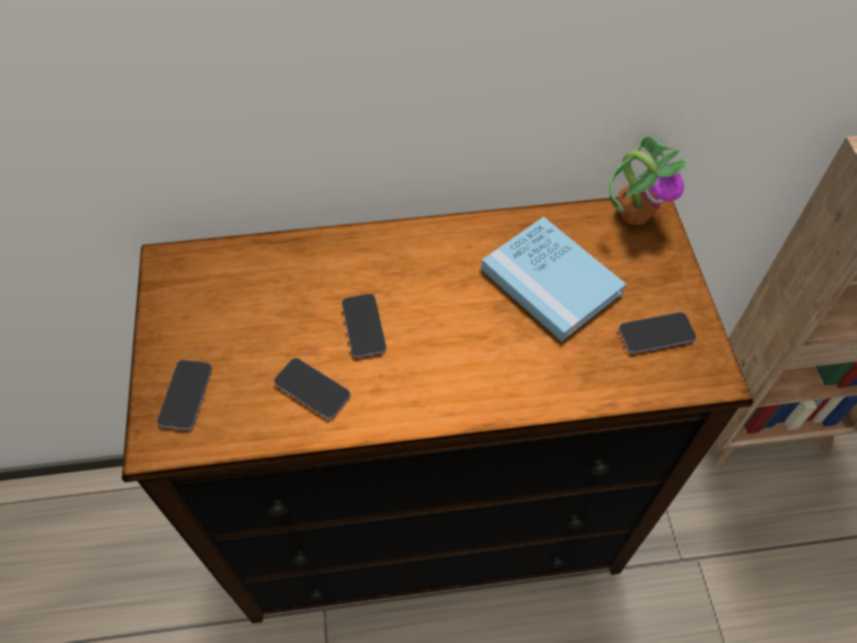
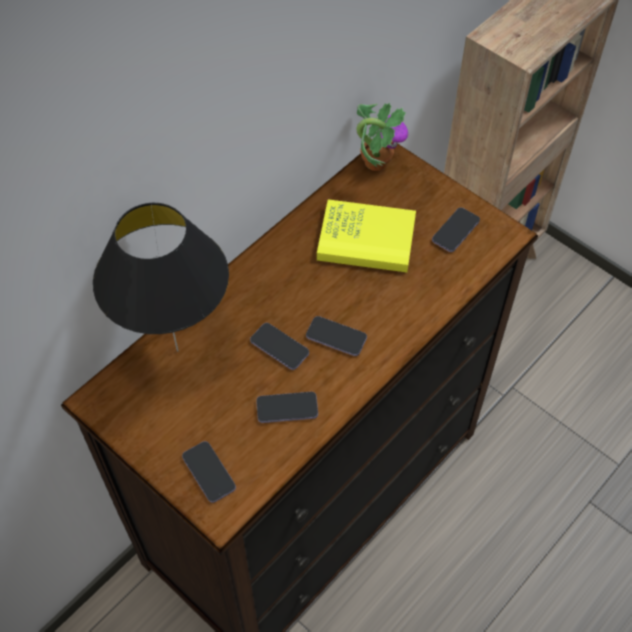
camera: 40 degrees left, 0 degrees up
(274, 266) = (178, 350): none -> black table lamp
(426, 355) = (336, 337): none -> phone
(551, 281) = (366, 239): blue book -> yellow book

